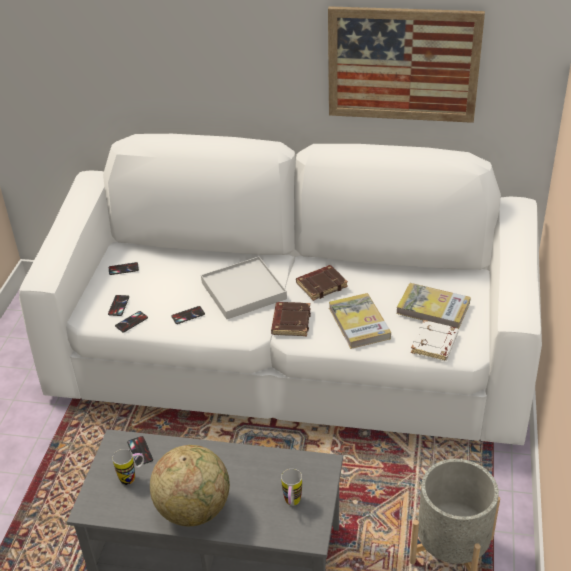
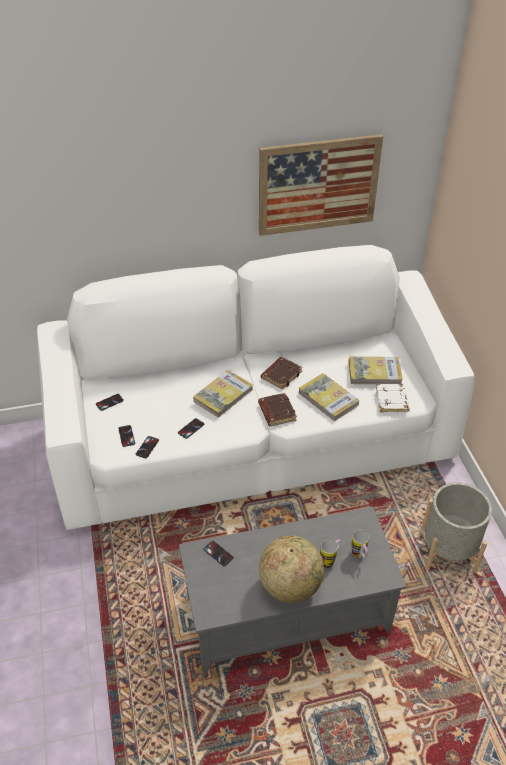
camera: 25 degrees left, 5 degrees up
(132, 478) = (226, 577): mug -> mug (330, 560)
(244, 290) = (223, 395): white tray -> book

